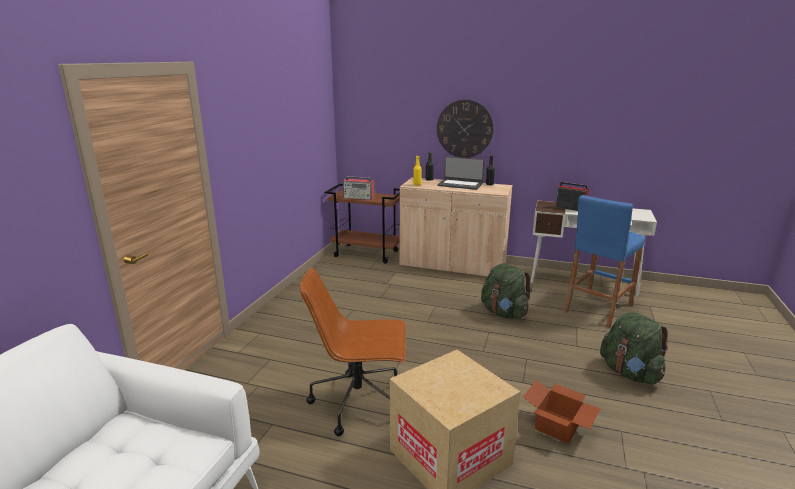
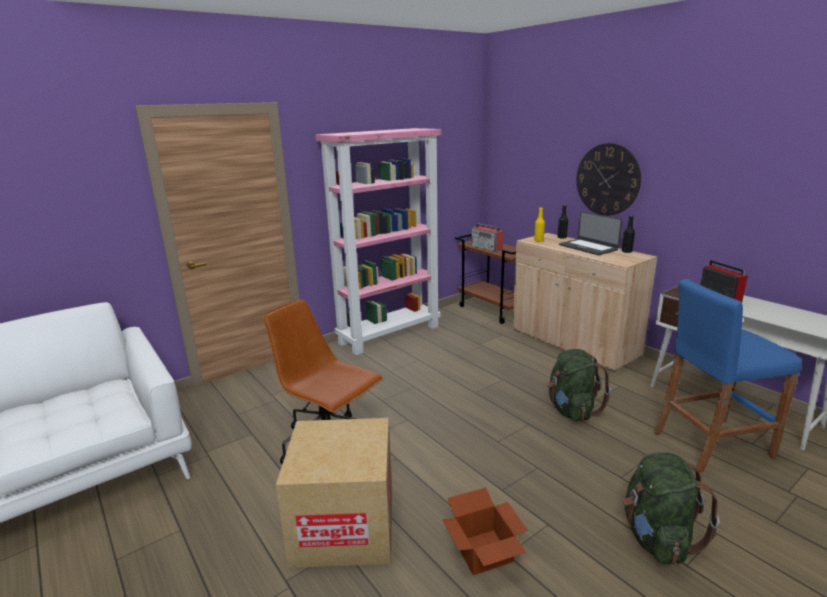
camera: 35 degrees right, 0 degrees up
(299, 295) = (390, 334): none -> pink bookcase

